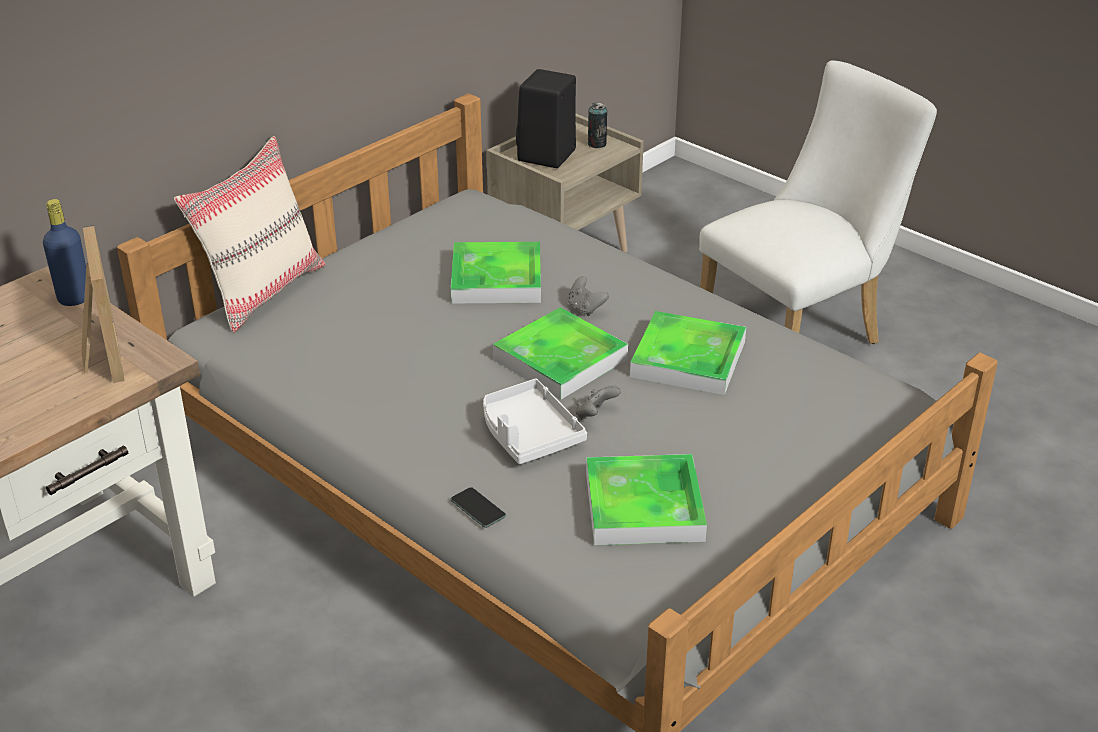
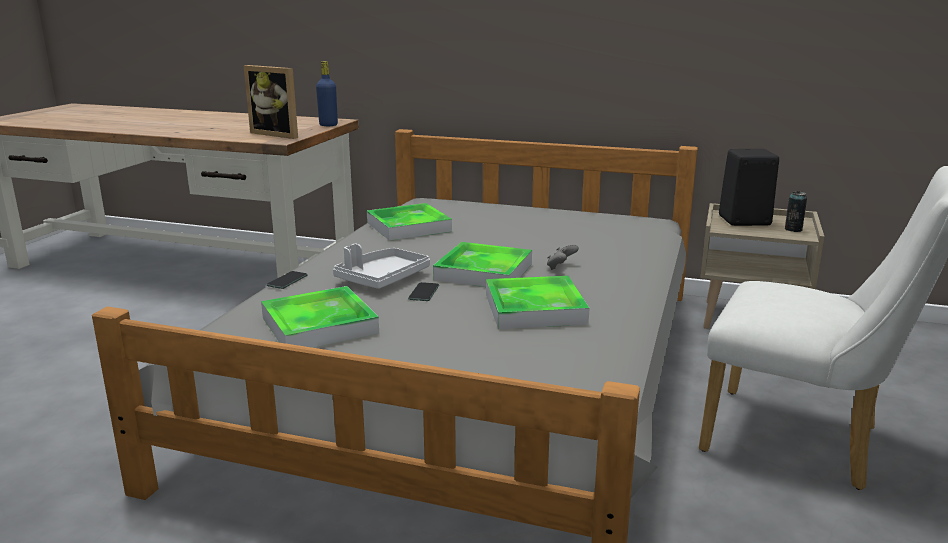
camera: 65 degrees right, 15 degrees down
(101, 355) = (279, 134): picture frame -> picture frame turned 75 degrees clockwise
(262, 291) = (474, 201): beige pillow -> none
(496, 279) = (561, 240): tray -> tray (408, 227)
(595, 415) = (424, 292): grey game controller -> phone

